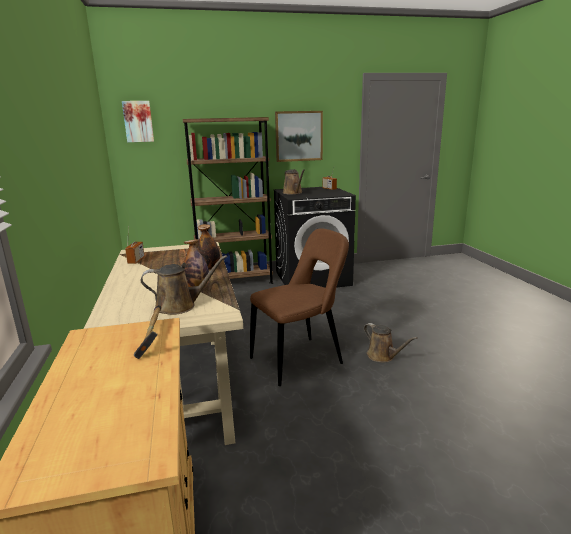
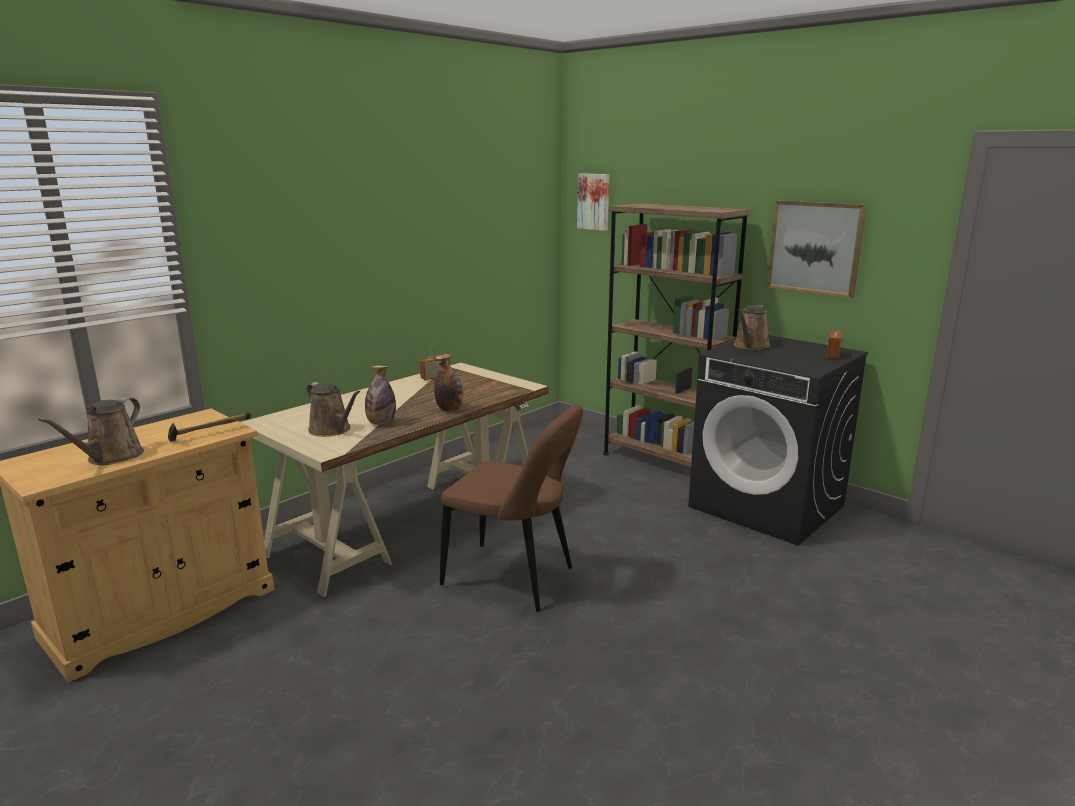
camera: 55 degrees right, 0 degrees up
(383, 356) = (594, 639): brown watering can -> brown watering can (111, 457)

